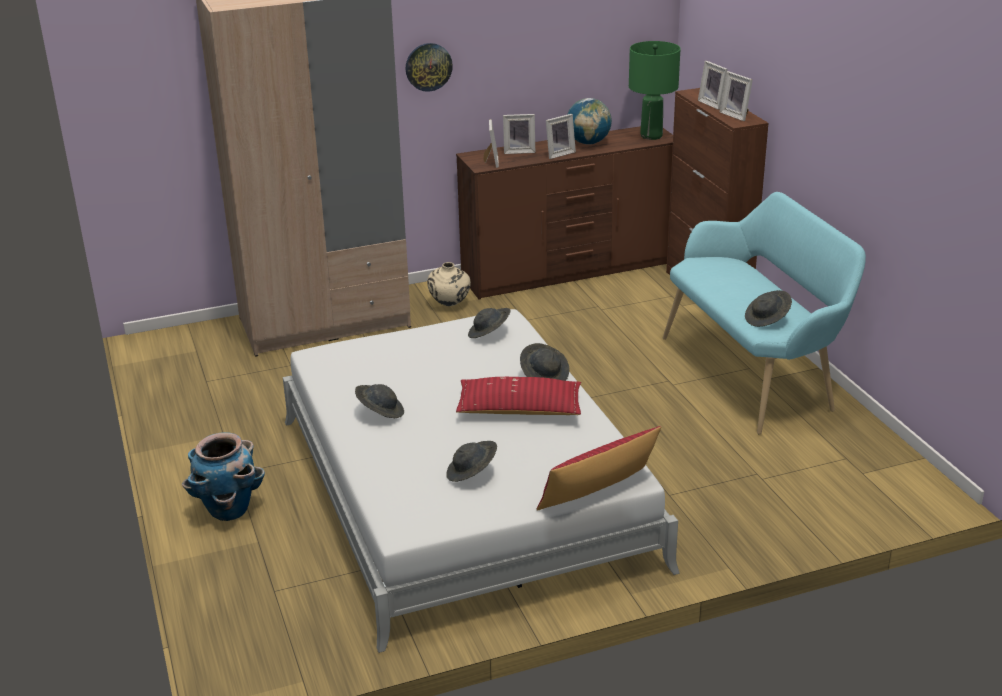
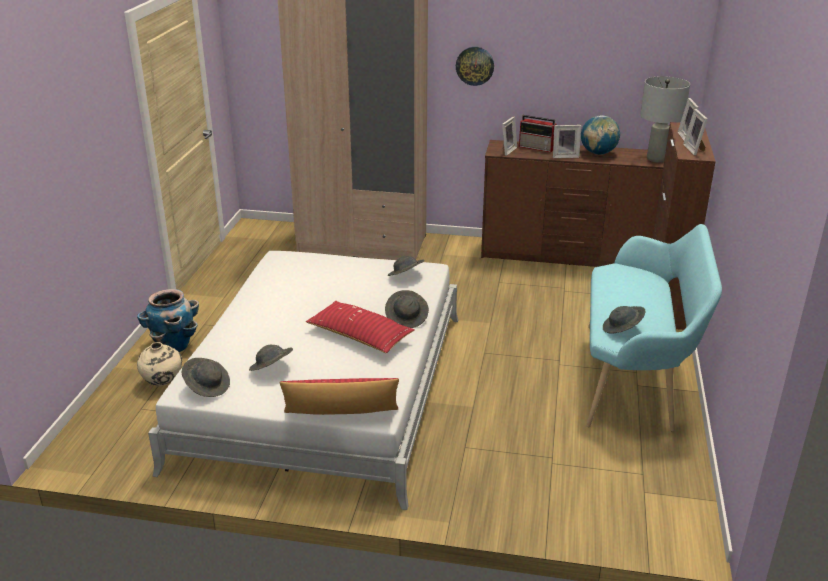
camera: 30 degrees right, 0 degrees up
(380, 412) = (270, 307): grey hat -> grey hat (207, 386)
(450, 305) = (457, 256): beige vase -> beige vase (163, 383)
(519, 151) = (537, 147): picture frame -> radio
(651, 136) = (656, 159): green table lamp -> grey table lamp

